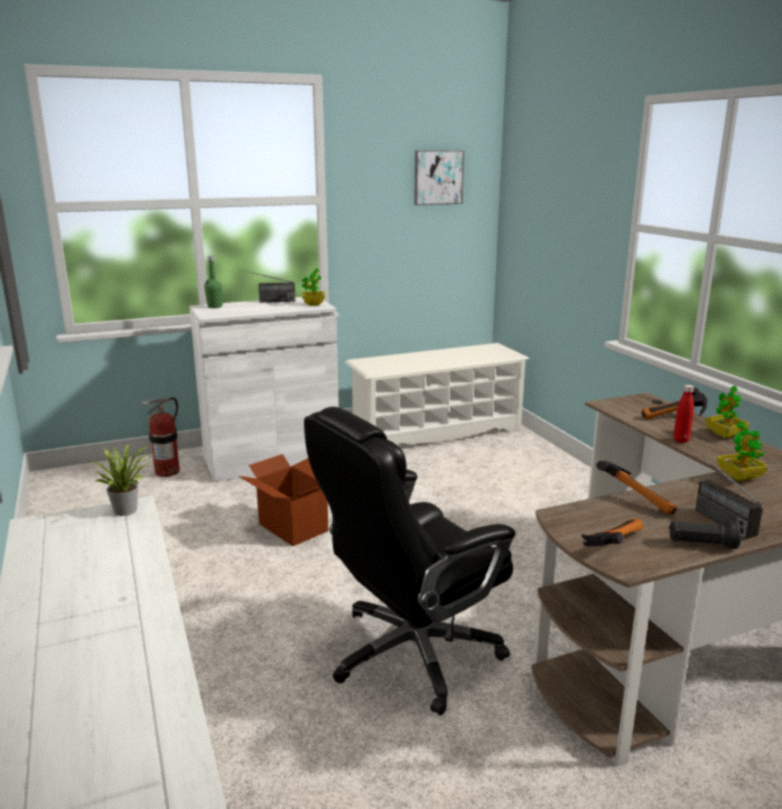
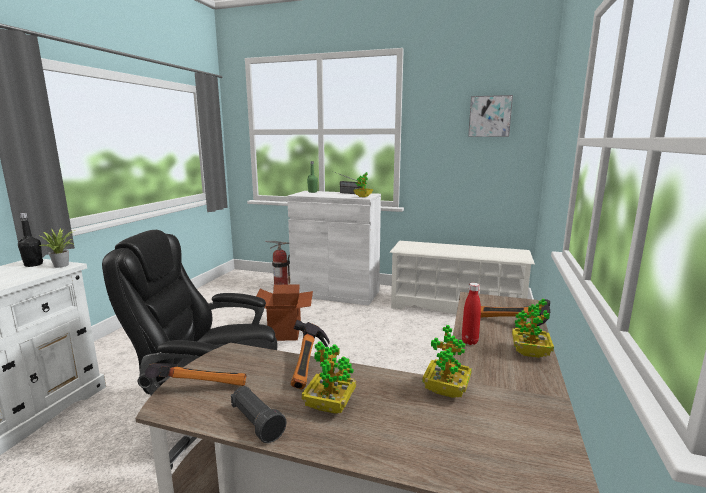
camera: 40 degrees right, 5 degrees down
(69, 525) = (33, 265): none -> black bottle
(710, 515) = (329, 406): radio -> potted plant

